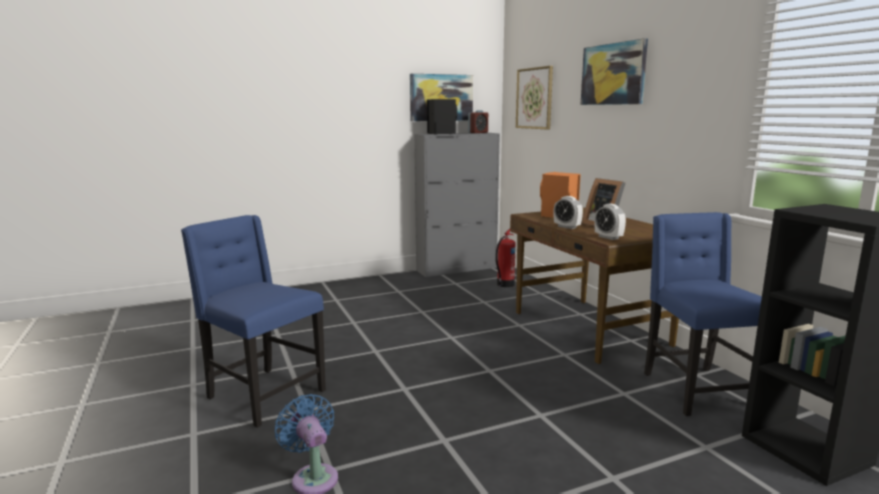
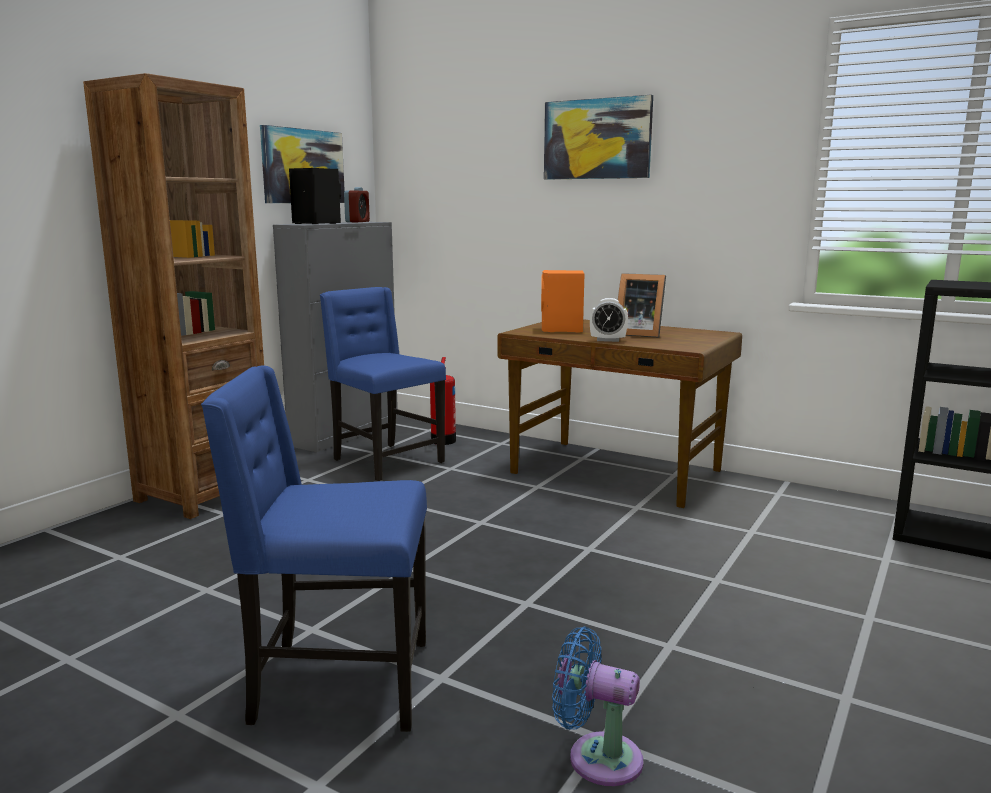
camera: 35 degrees left, 0 degrees up
(342, 287) = (204, 493): none -> brown bookcase
(534, 98) = (447, 170): picture -> none
(608, 237) = (681, 345): alarm clock -> none
(697, 389) = (801, 508): blue chair -> blue chair (385, 461)

